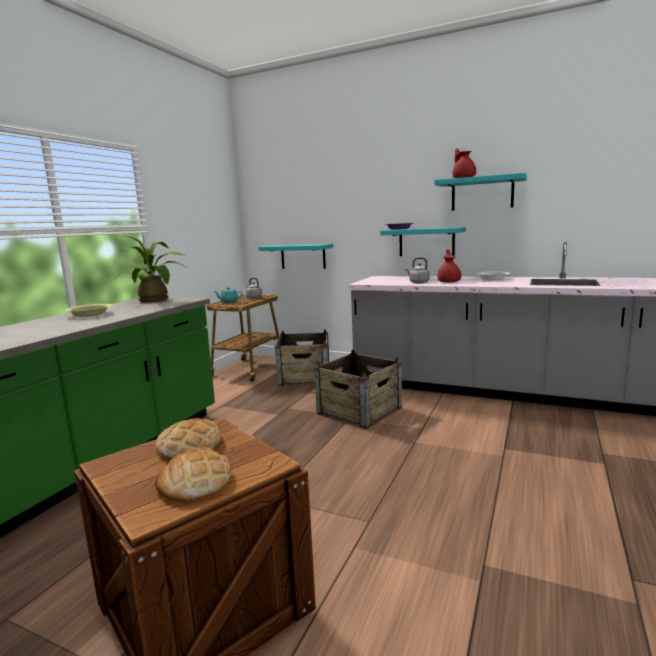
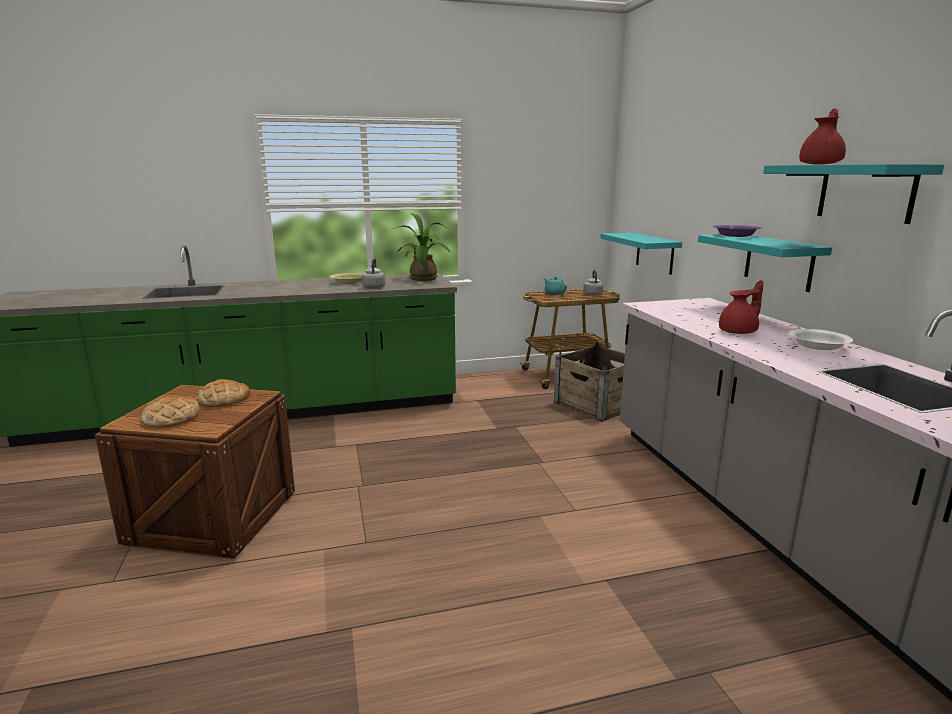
camera: 50 degrees right, 5 degrees up
(359, 410) = (565, 460): crate -> none
(418, 282) = (699, 321): grey kettle -> grey kettle (374, 287)

